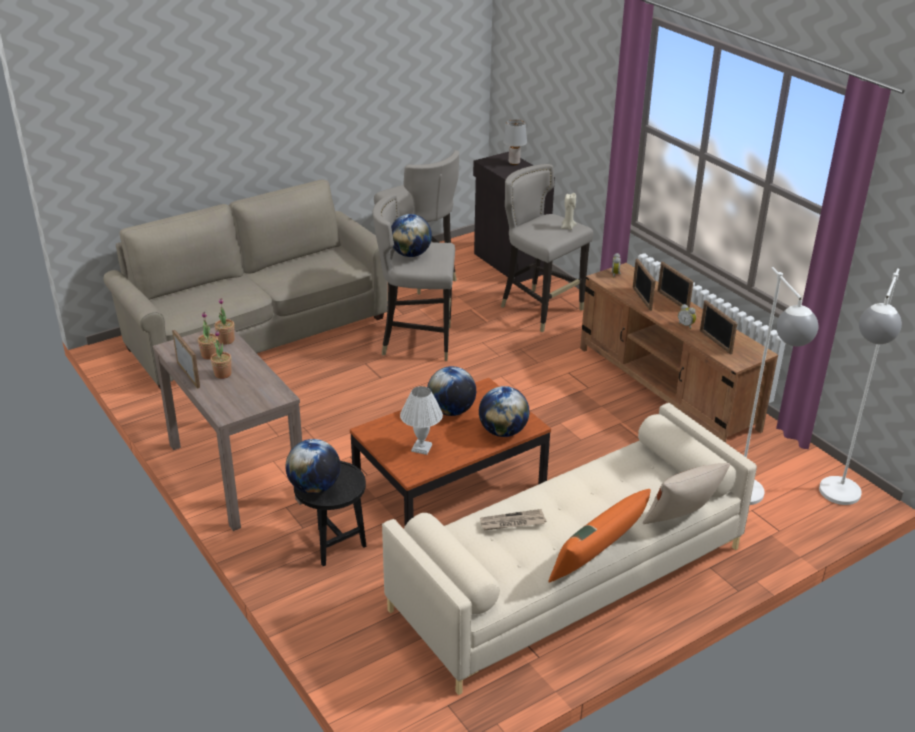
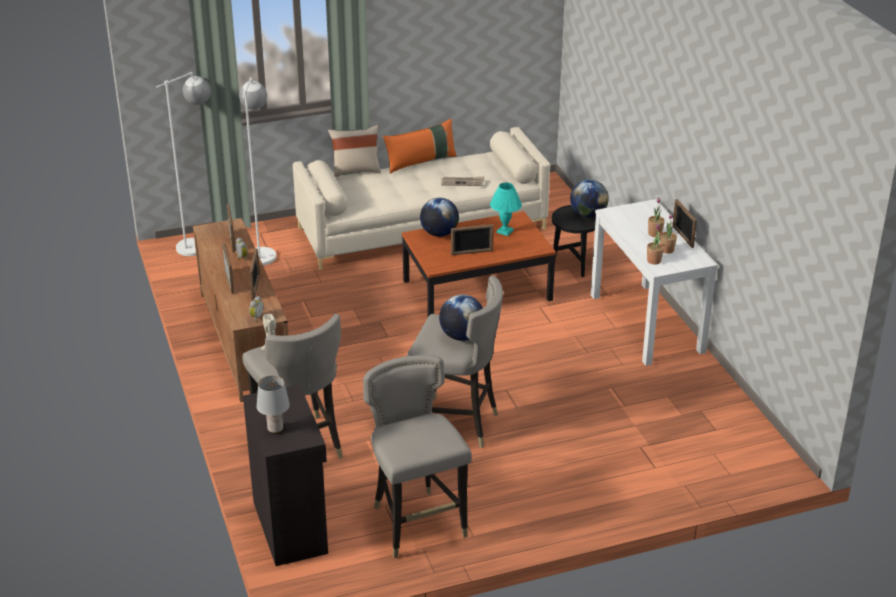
camera: 165 degrees left, 0 degrees up
(235, 472) = (647, 323): brown console table -> white console table
(256, 330) = (630, 468): beige sofa -> none
(421, 448) = (505, 231): white table lamp -> turquoise table lamp
(451, 411) = (471, 253): globe -> picture frame

